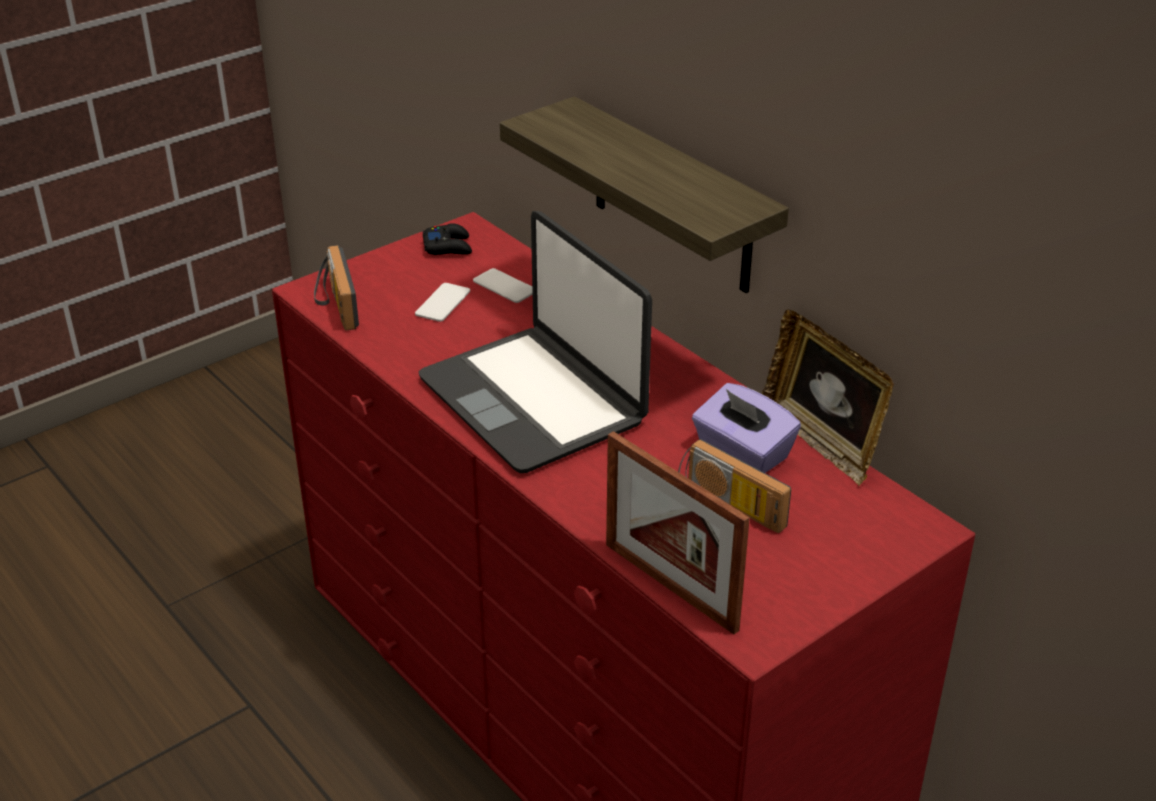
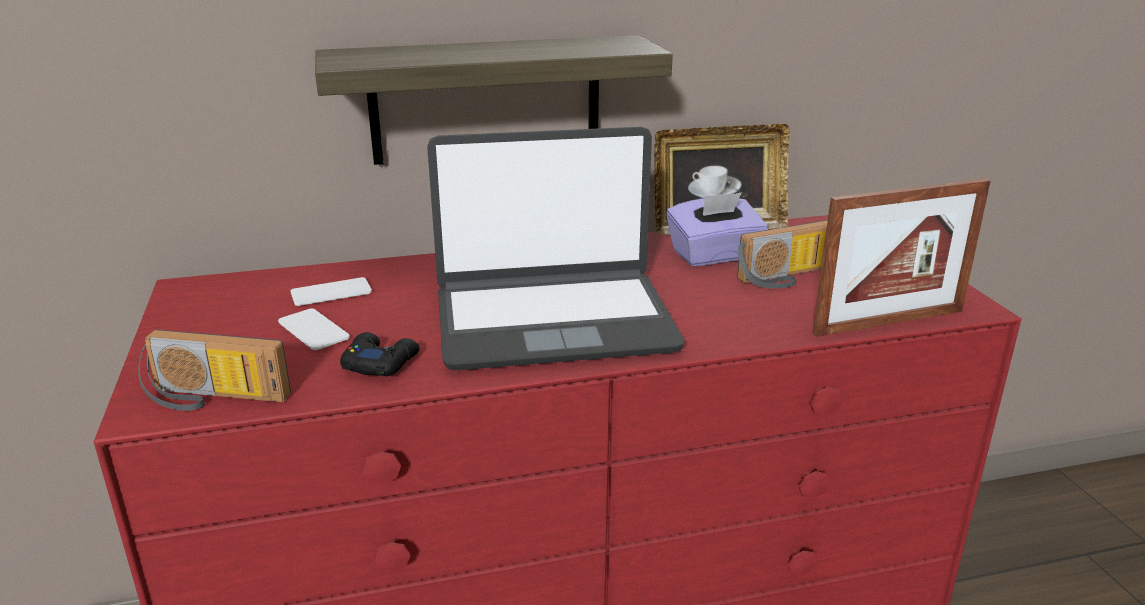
camera: 65 degrees left, 10 degrees down
(448, 246) = (204, 305): black game controller -> black game controller (380, 362)

